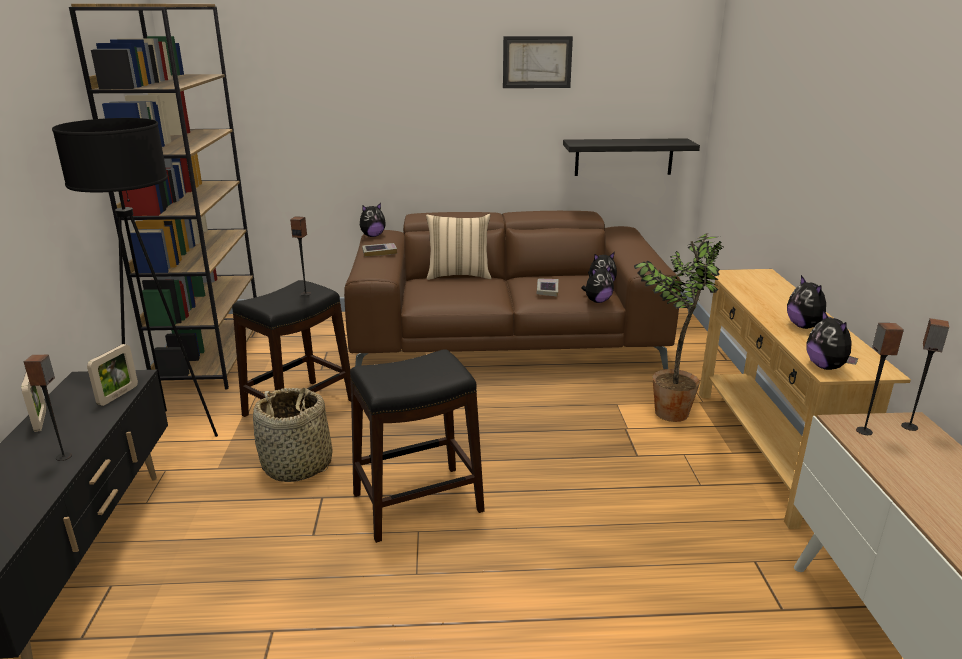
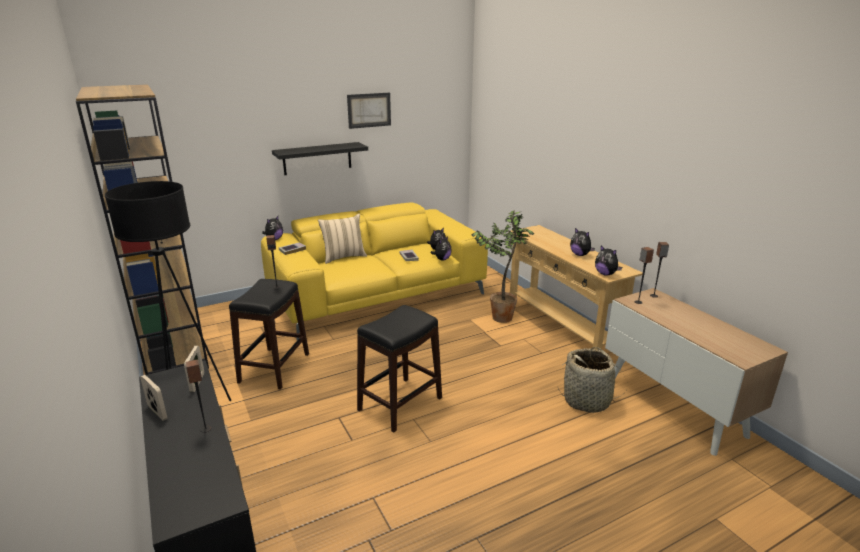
camera: 25 degrees left, 0 degrees up
(297, 466) = (306, 403): basket -> basket (587, 400)
(506, 339) = (377, 294): brown sofa -> yellow sofa
(624, 157) = (425, 165): black shelf -> black shelf (317, 158)

